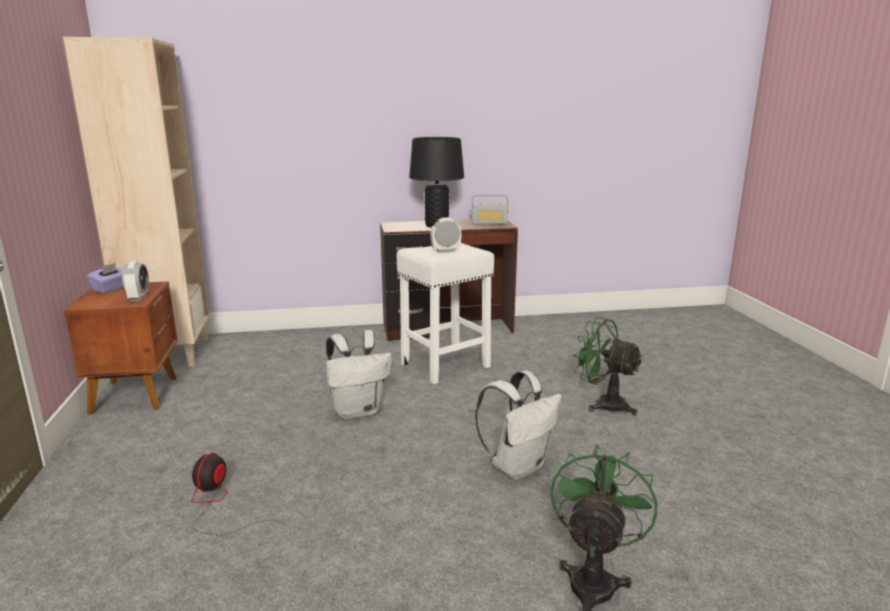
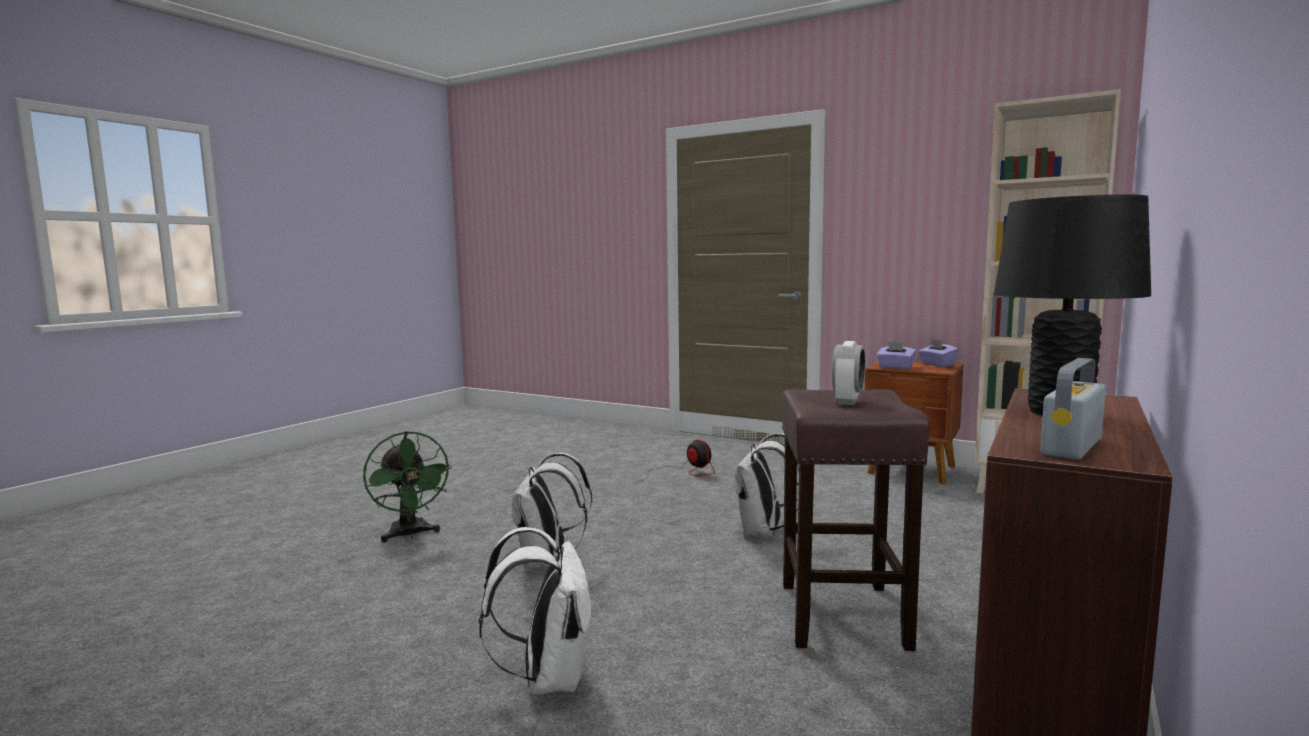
camera: 130 degrees right, 10 degrees down
(138, 297) = (895, 367): alarm clock -> purple tissue box
(444, 366) = (841, 613): white stool -> brown stool
(603, 404) = (548, 678): green fan -> white backpack

